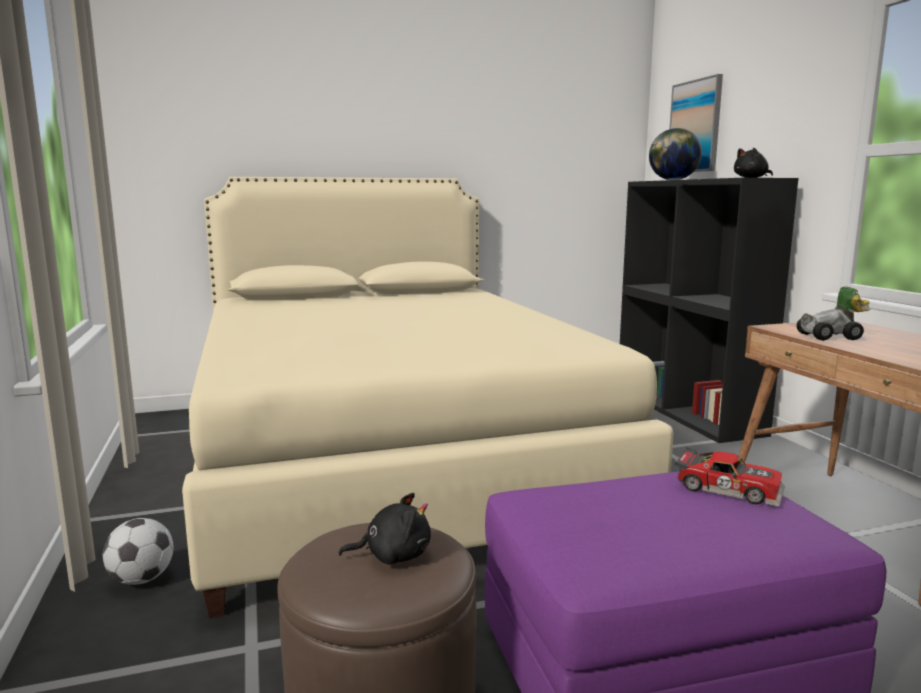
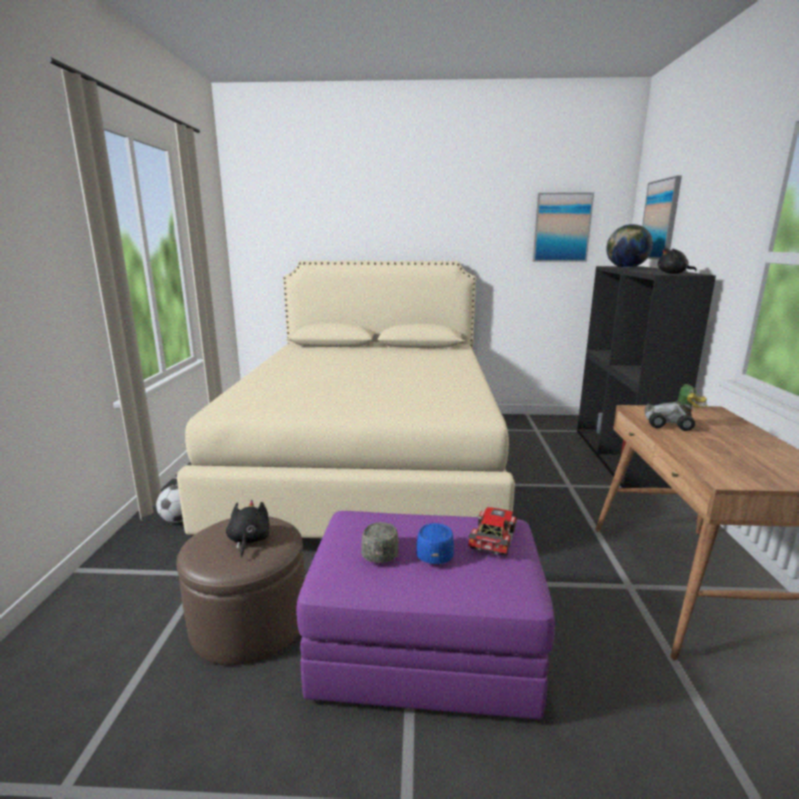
camera: 20 degrees right, 5 degrees up
(393, 555) = (248, 540): black plush toy -> black plush toy turned 105 degrees counterclockwise
(573, 138) = (562, 227): none -> picture
(616, 525) = (380, 550): none -> grey cap
(684, 513) = (435, 551): none -> blue cap
(728, 487) = (491, 537): toy car -> toy car turned 120 degrees counterclockwise

